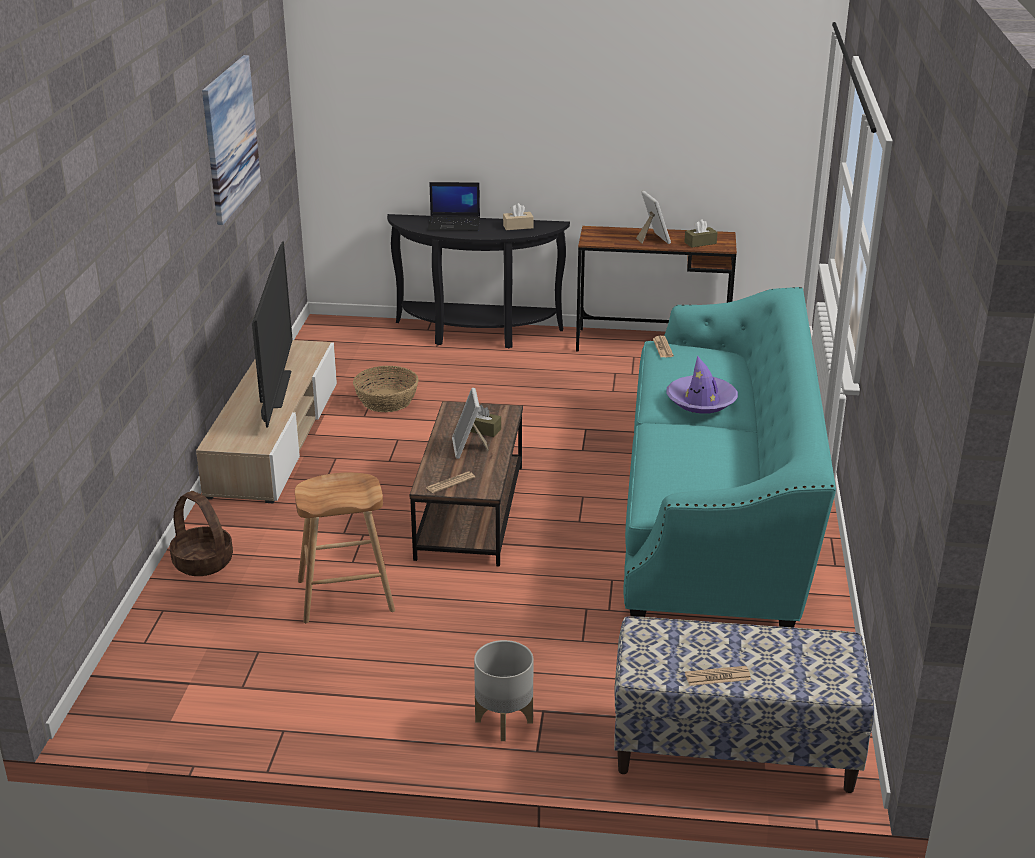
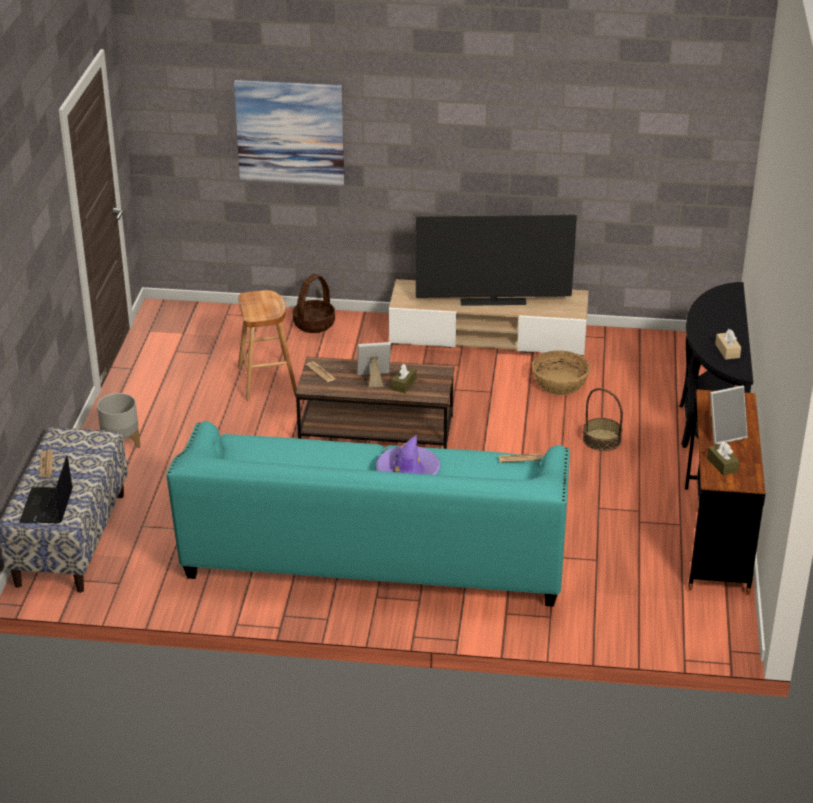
camera: 90 degrees right, 5 degrees up
(230, 138) = (564, 114): picture -> picture (290, 132)
(455, 224) = (724, 317): laptop -> laptop (47, 506)
(496, 384) = (602, 439): none -> basket

